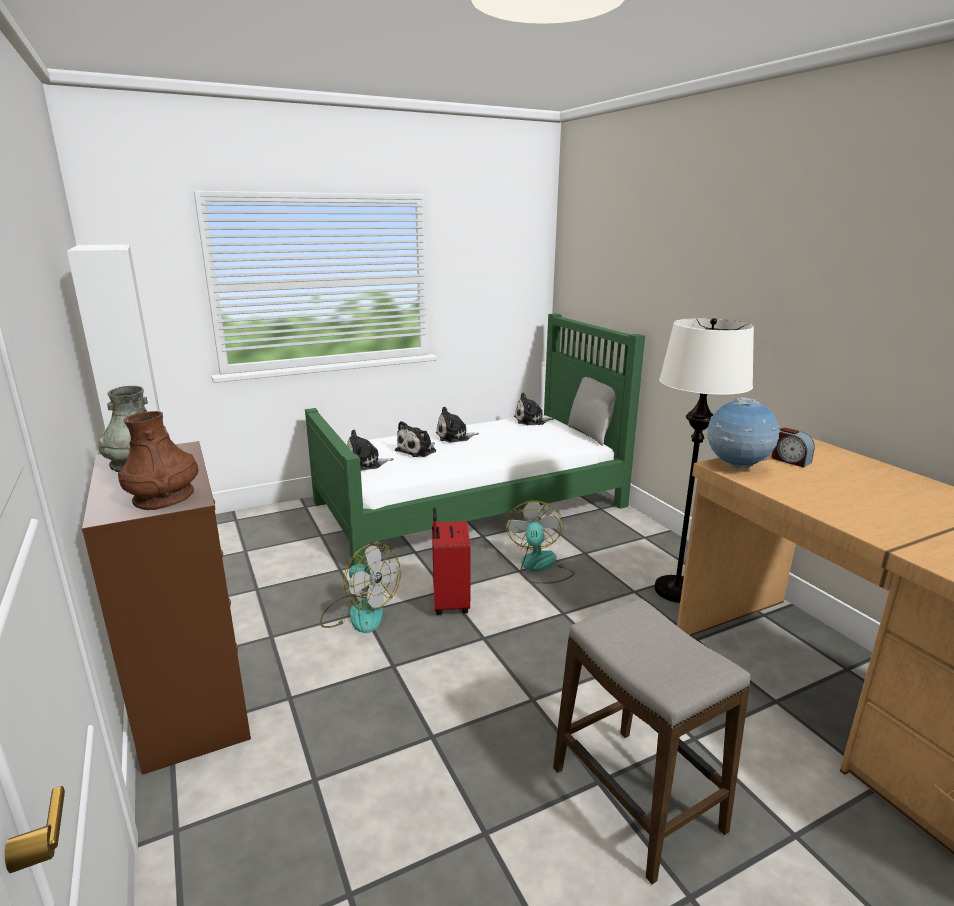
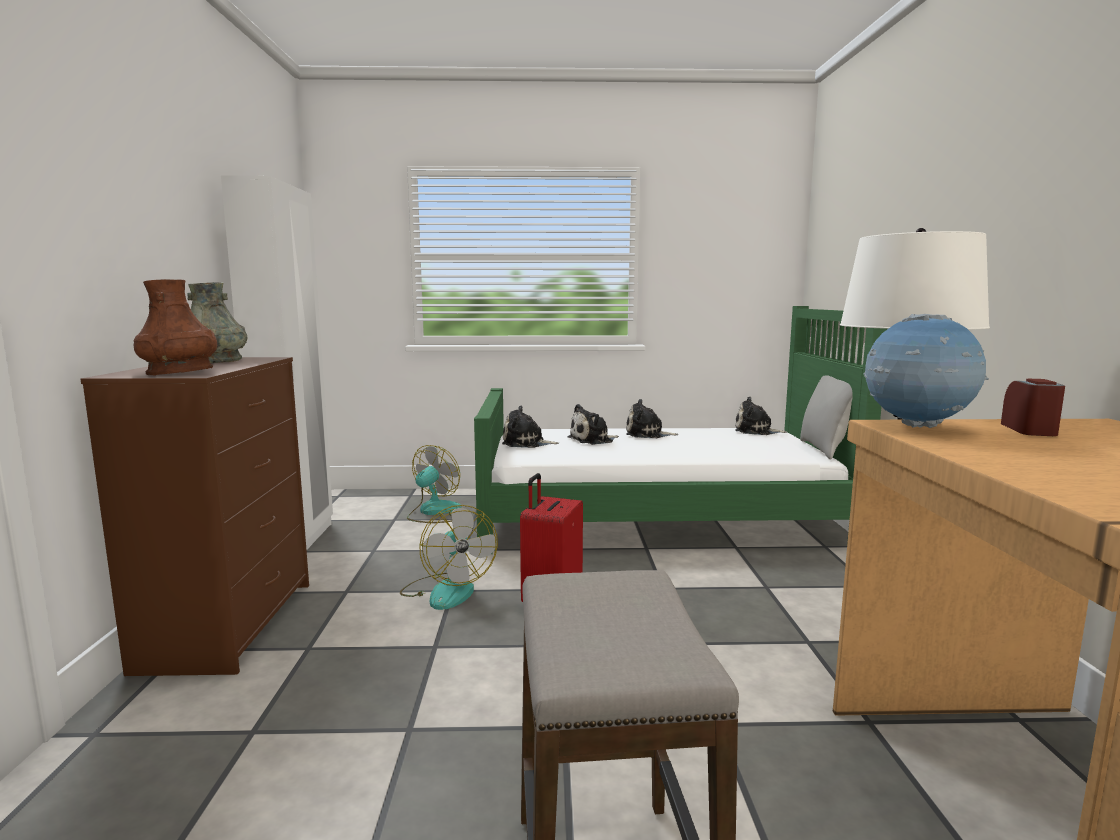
camera: 25 degrees right, 10 degrees down
(539, 567) = (692, 590): fan -> fan (433, 512)
(790, 460) = (1029, 430): alarm clock -> alarm clock turned 150 degrees counterclockwise

